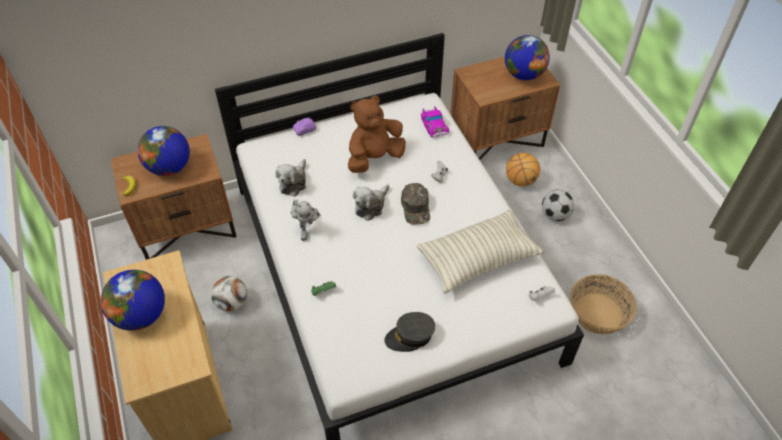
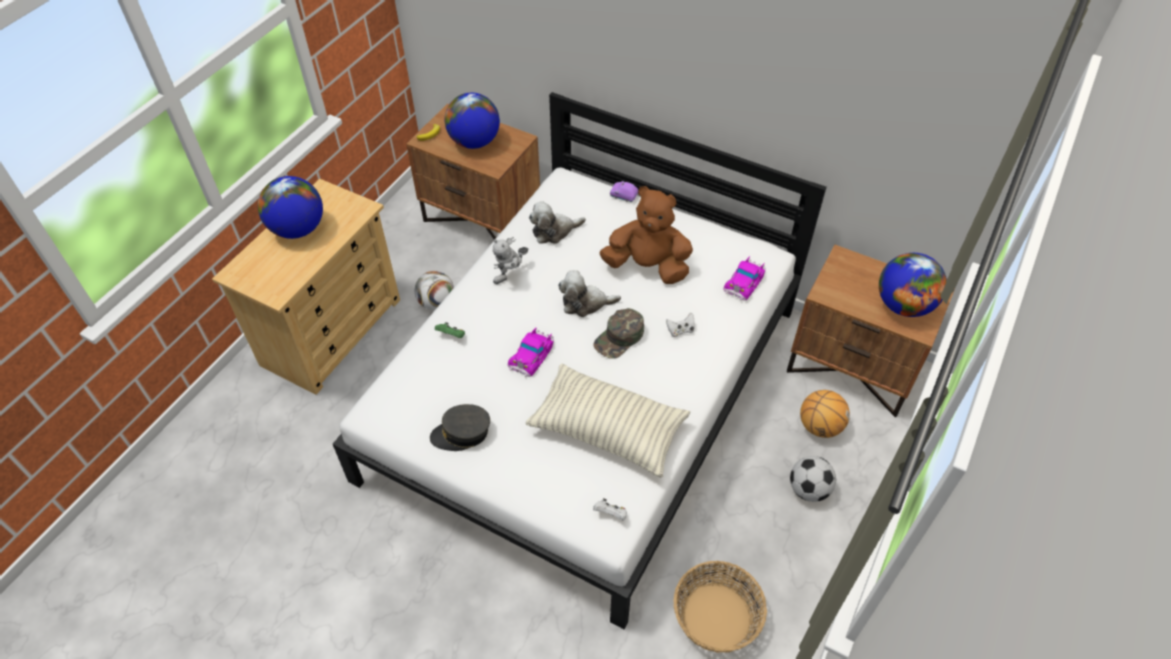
camera: 50 degrees right, 0 degrees up
(383, 259) = (531, 354): none -> toy car
(410, 336) = (462, 434): grey cap -> grey cap turned 45 degrees counterclockwise

